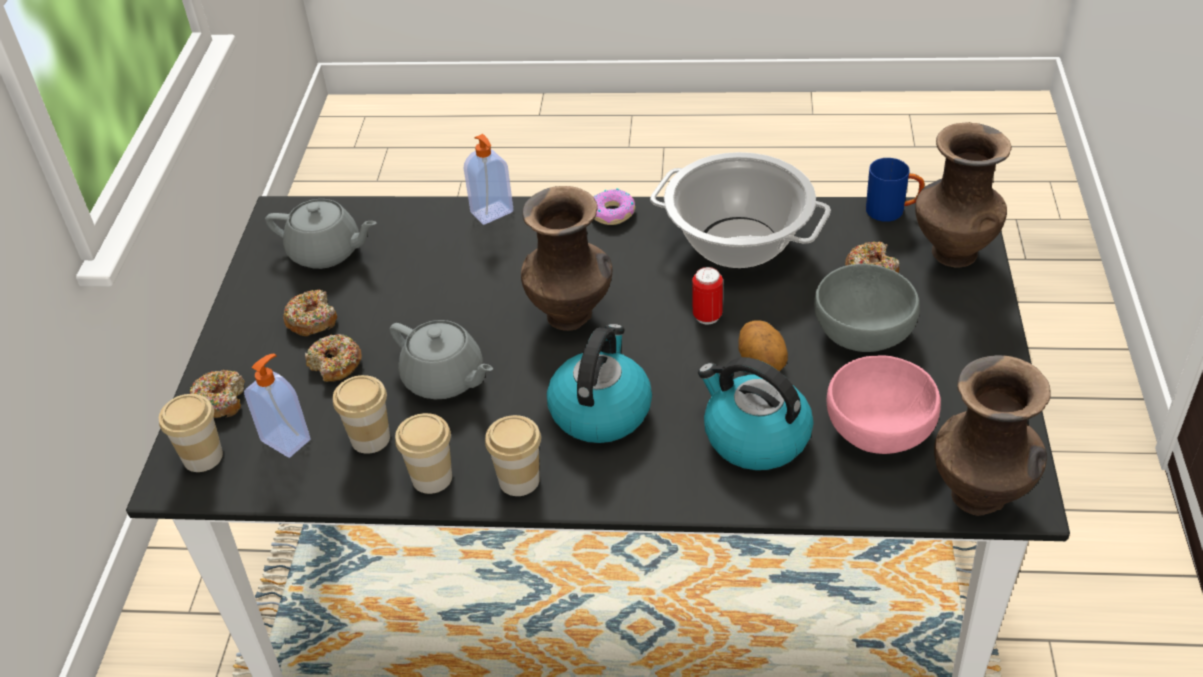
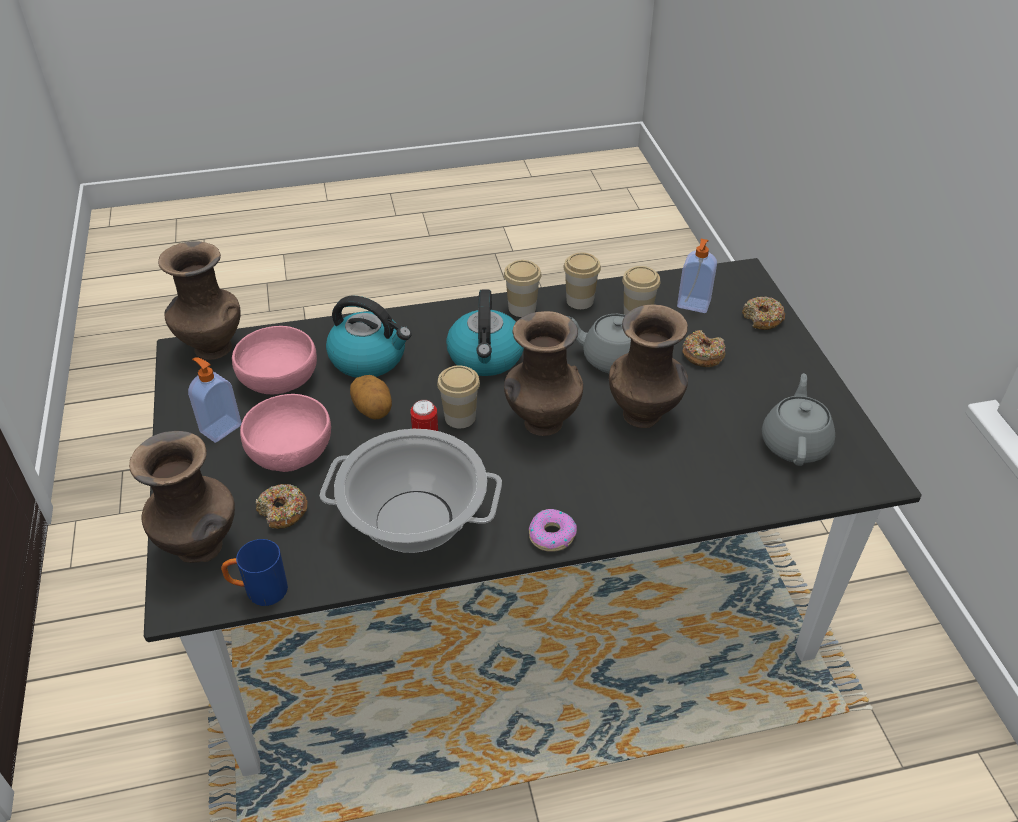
camera: 160 degrees right, 0 degrees up
(203, 457) = (738, 287): cup -> cup (460, 417)
(312, 320) = (751, 383): donut -> none
(326, 252) = (795, 443): grey teapot -> grey teapot turned 105 degrees clockwise
(455, 306) = (644, 415): none -> brown vase
(492, 213) = (672, 514): soap dispenser -> soap dispenser (220, 428)
(862, 331) = (291, 450): grey bowl -> pink bowl

